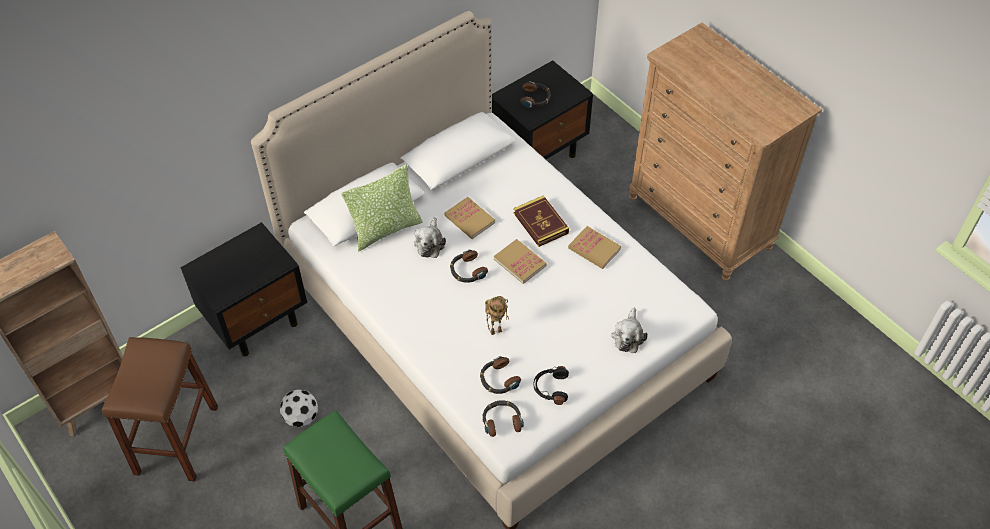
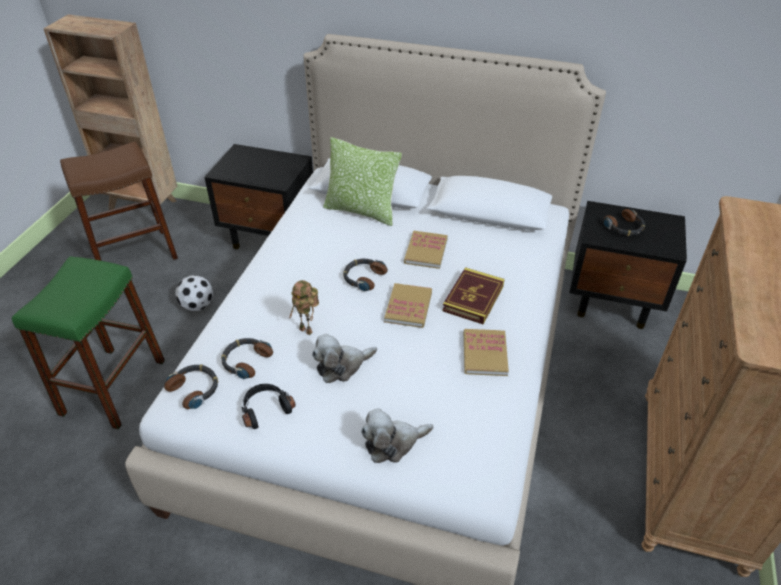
camera: 55 degrees right, 10 degrees down
(430, 243) = (373, 241): plush toy -> plush toy (342, 366)

